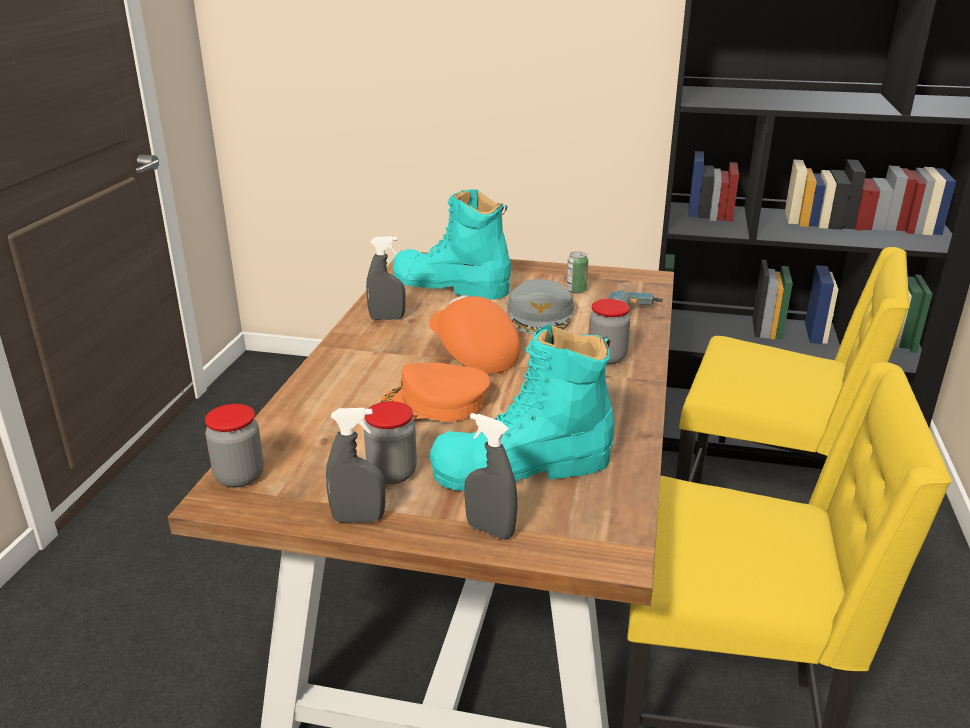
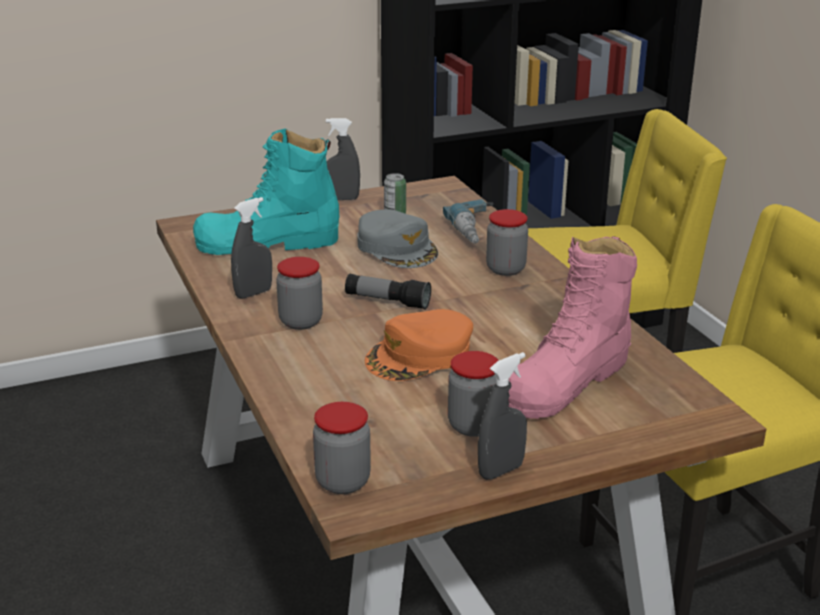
camera: 35 degrees left, 0 degrees up
(388, 348) = (300, 322): none -> jar
(472, 354) = (387, 301): orange cap -> flashlight
(490, 530) = (611, 436): grey spray bottle -> grey spray bottle (341, 199)
(522, 467) = (566, 380): turquoise boot -> pink boot

